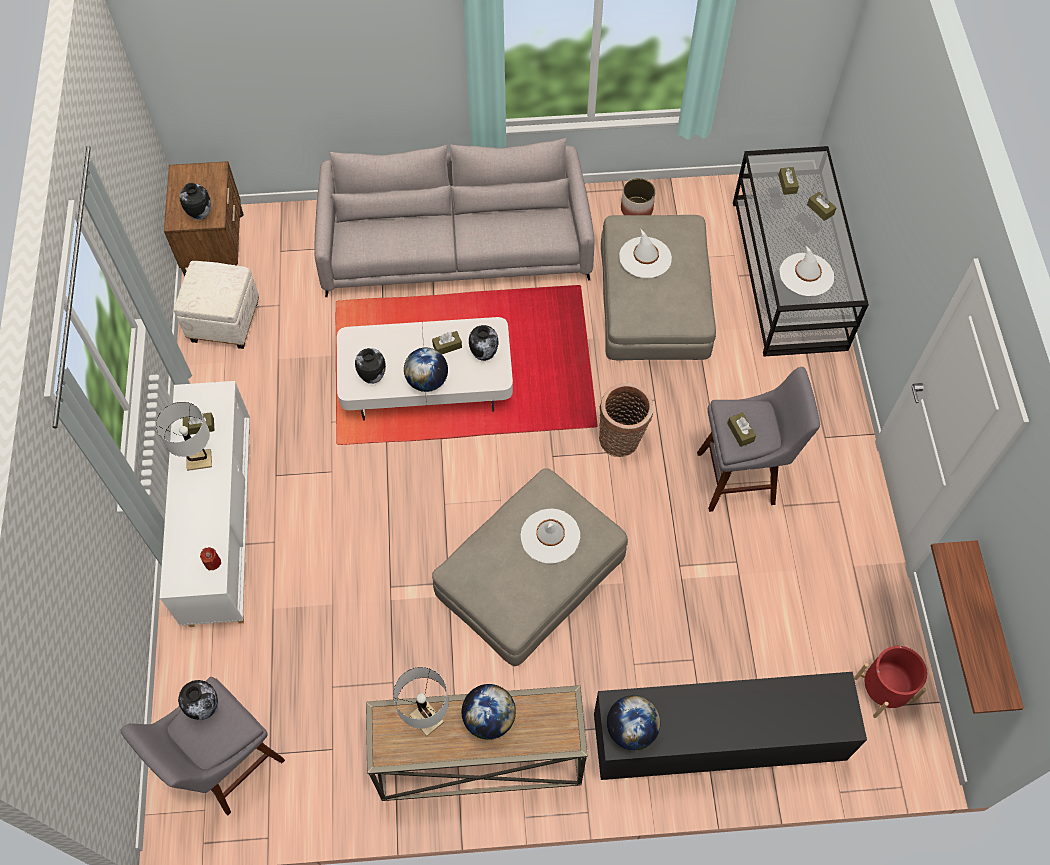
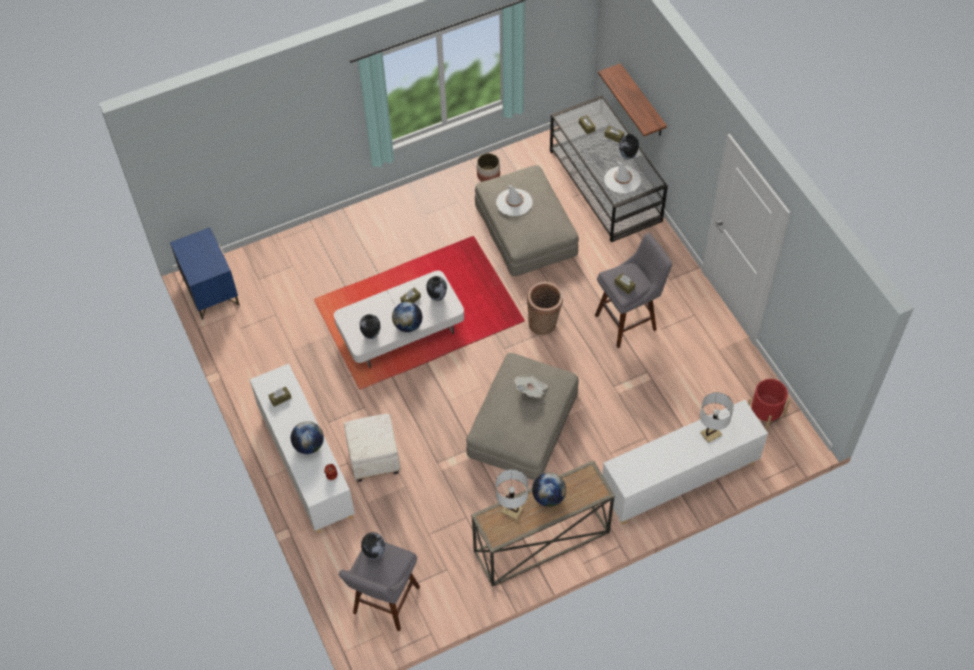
camera: 20 degrees left, 5 degrees down
(199, 460) = (290, 419): white table lamp -> white table lamp (711, 434)
(200, 215) = (209, 268): vase -> vase (627, 156)
(215, 246) = (210, 291): brown nightstand -> blue nightstand
(225, 323) = (244, 338): white ottoman -> white ottoman (374, 459)
(456, 248) = (379, 239): grey sofa -> none
(550, 536) = (531, 390): white hat -> newspaper
(631, 729) = (632, 476): globe -> globe (309, 445)
(715, 742) = (679, 479): black cabinet -> white cabinet
(992, 628) = (813, 341): shelf -> shelf (642, 101)

